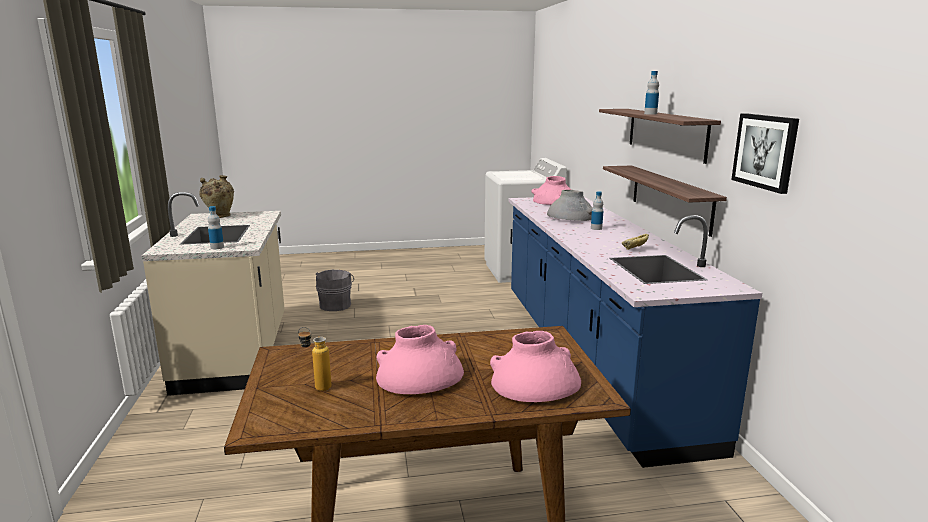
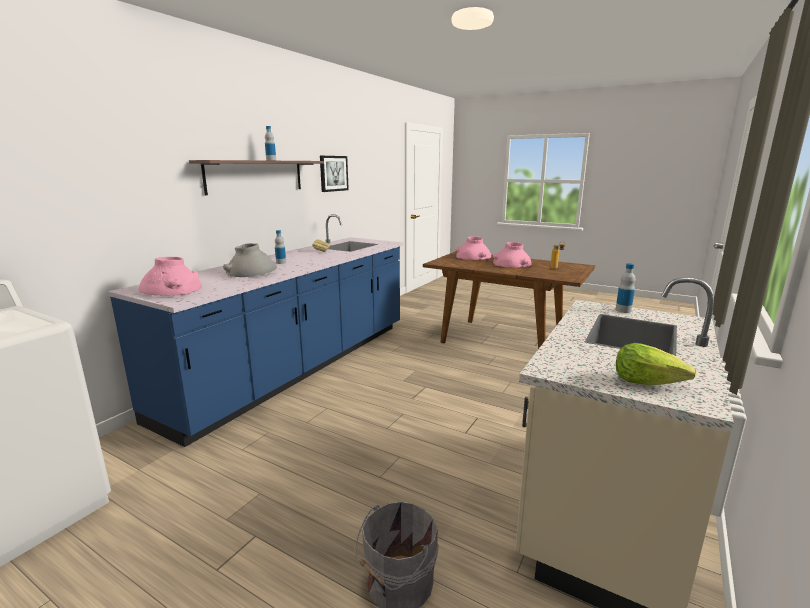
camera: 140 degrees left, 0 degrees up
(220, 217) = (647, 382): beige vase -> lettuce
(670, 198) = (273, 222): shelf -> none

